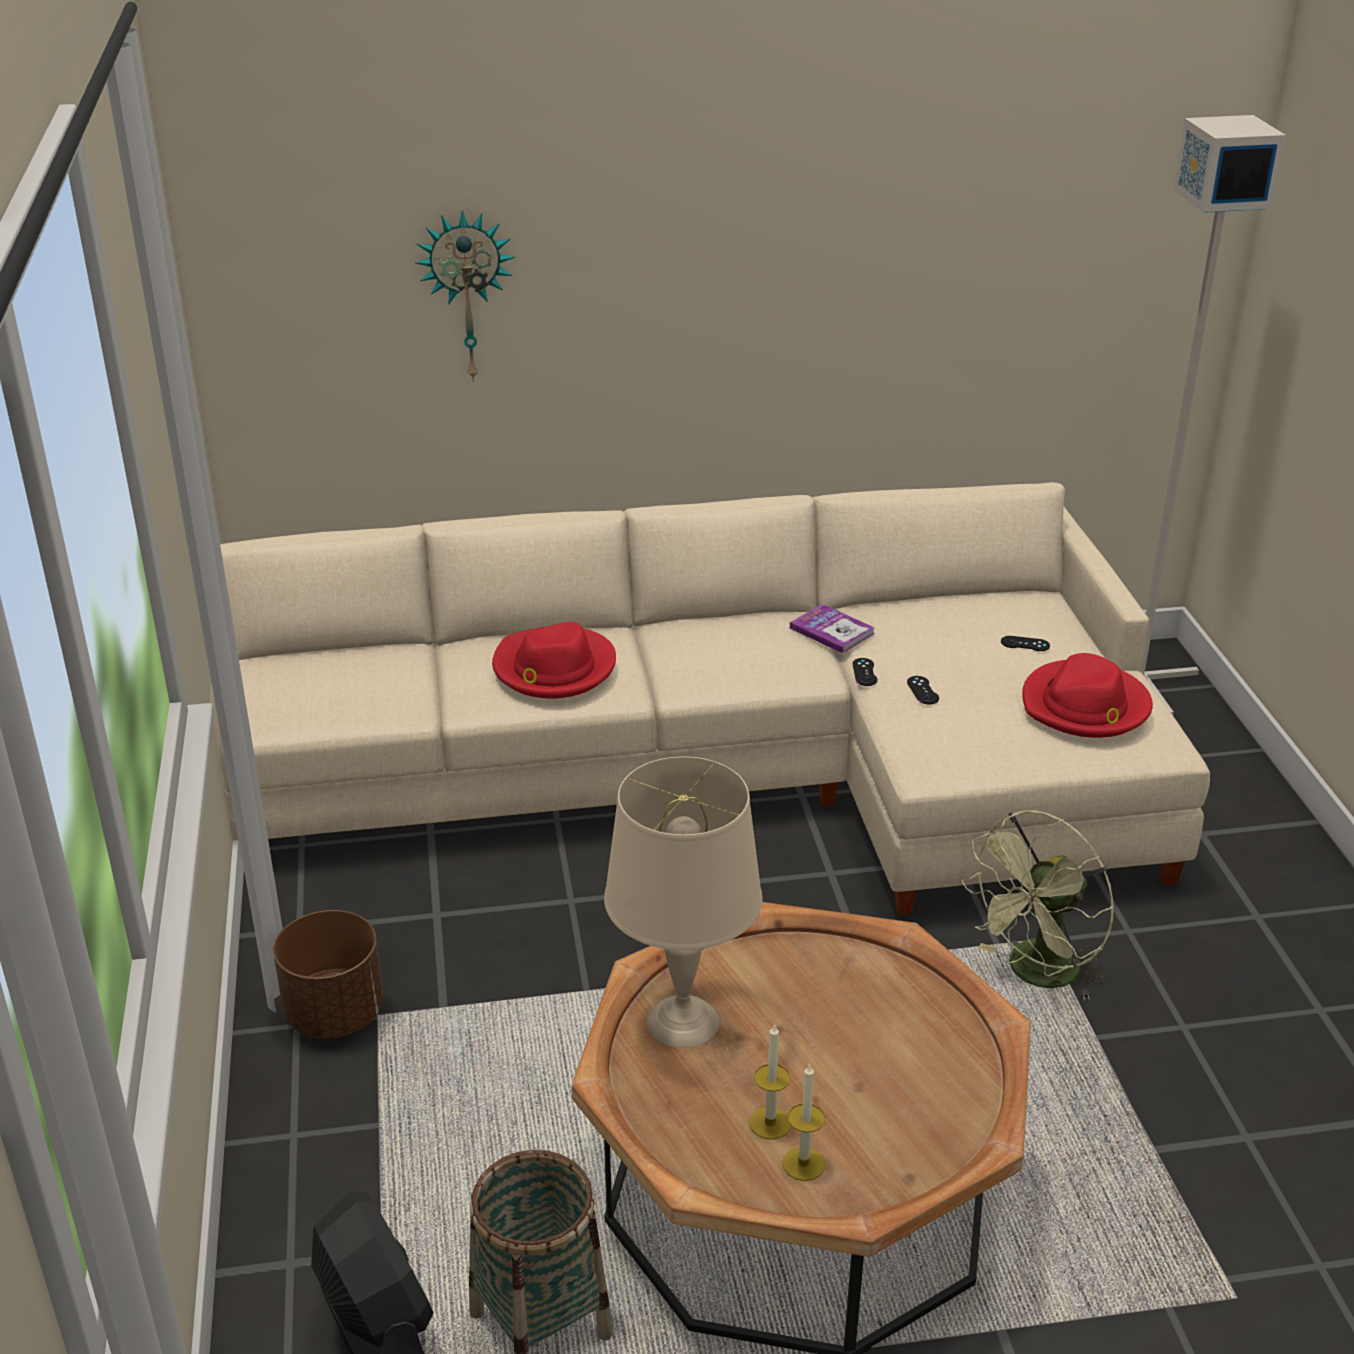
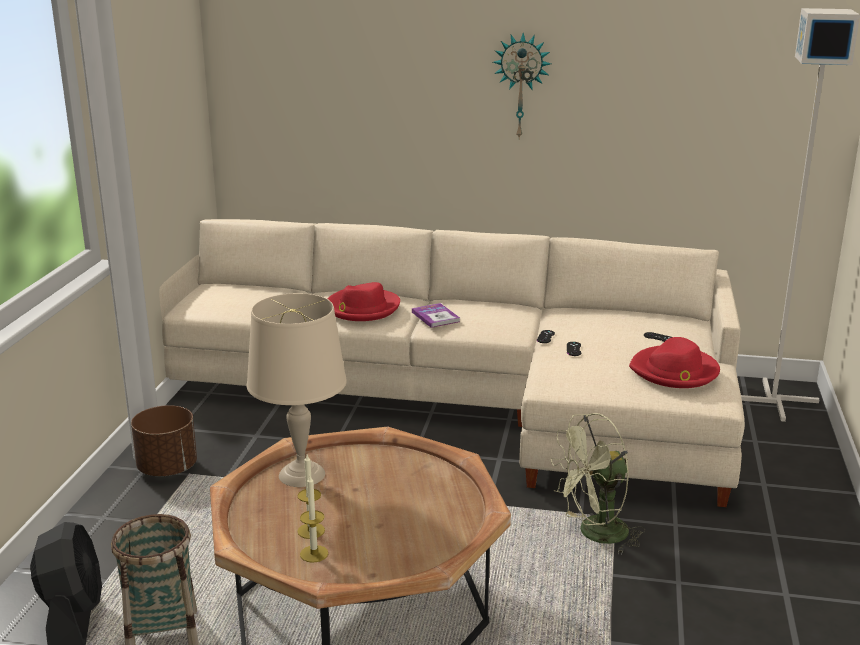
camera: 20 degrees right, 10 degrees down
(467, 295) = (356, 91): wall clock -> wall clock (521, 86)
(832, 631) = (541, 315): book -> book (435, 317)

